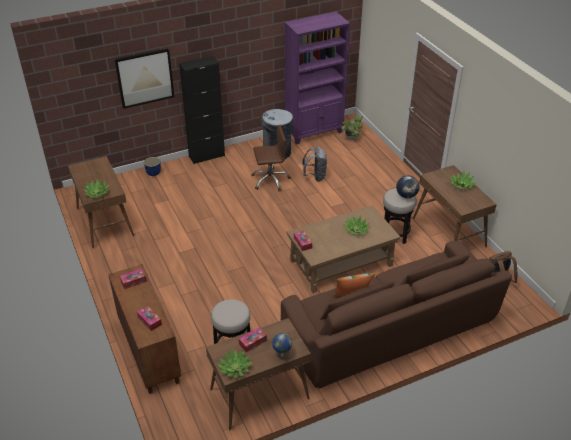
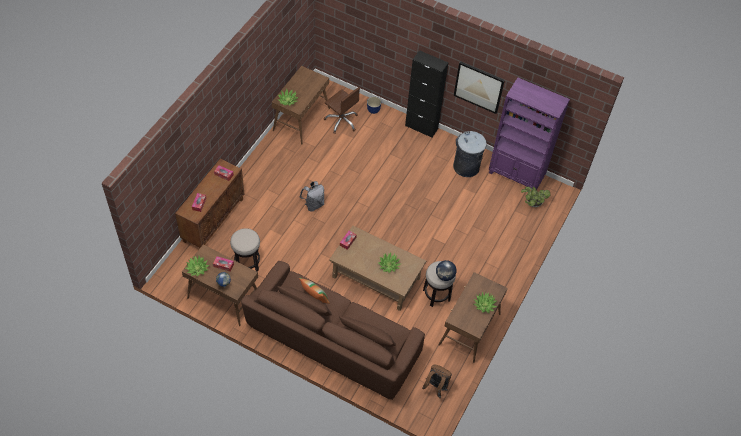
camera: 50 degrees right, 15 degrees up
(145, 78) = (391, 43): picture -> picture (479, 87)
(270, 180) = (429, 182): brown office chair -> brown office chair (341, 121)
(315, 177) = (459, 208): grey backpack -> grey backpack (313, 204)

